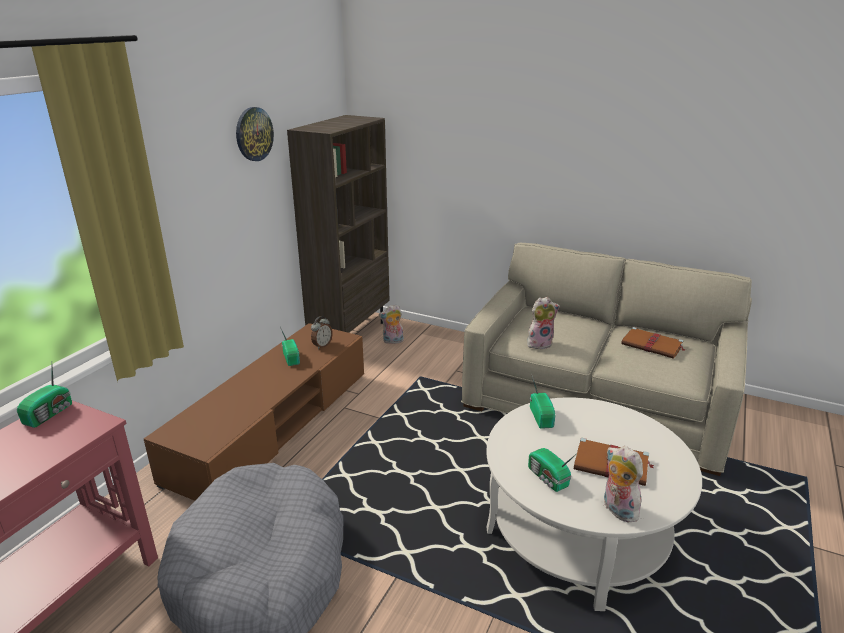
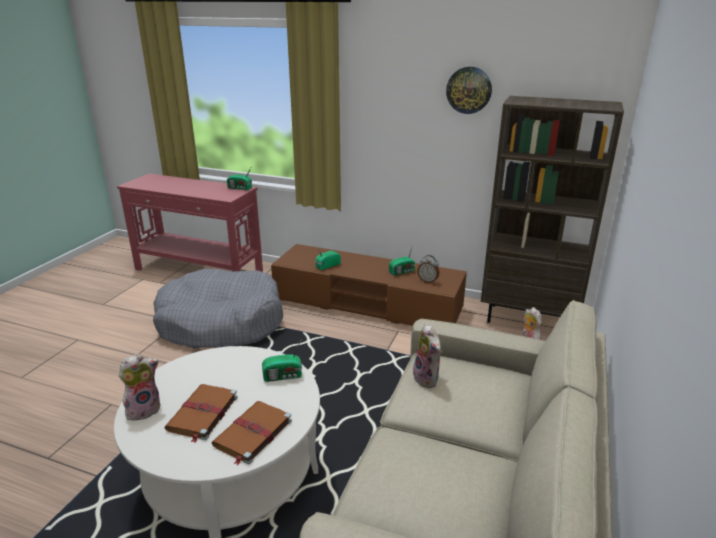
camera: 85 degrees right, 0 degrees up
(548, 478) = (194, 374): radio -> radio (327, 265)
(652, 345) = (452, 483): brown book -> brown book (252, 434)

